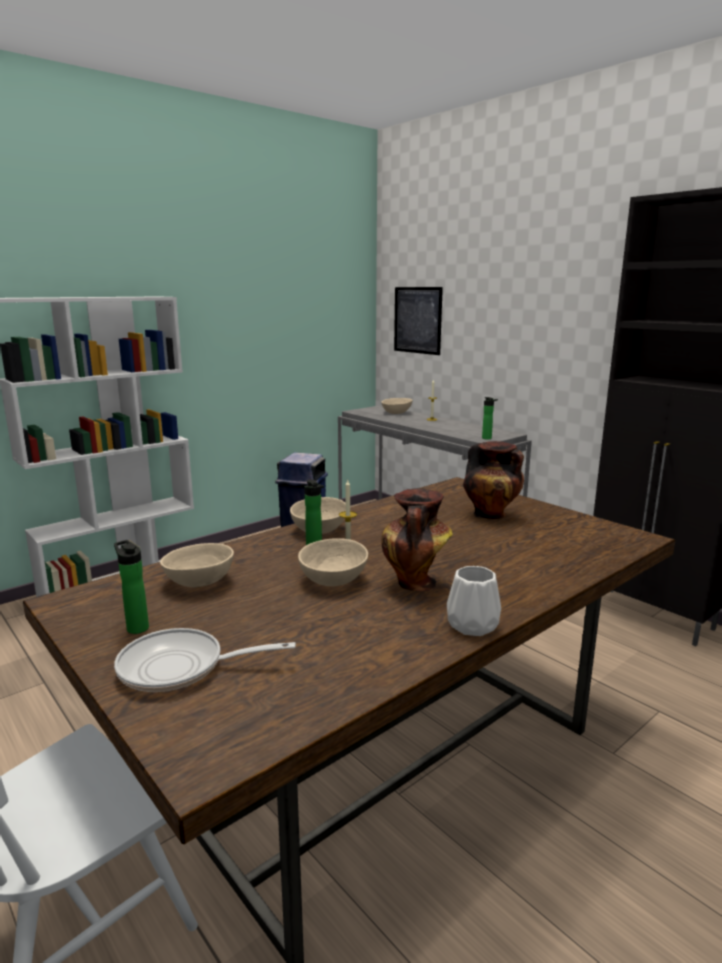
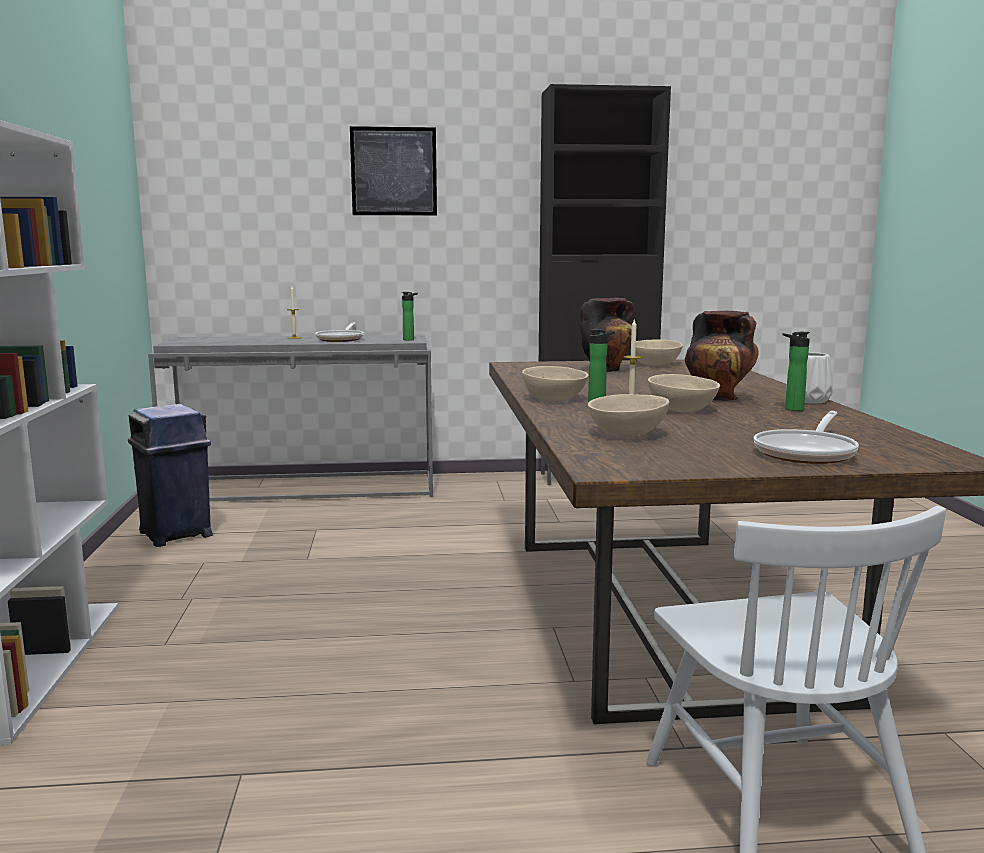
camera: 55 degrees left, 5 degrees down
(136, 627) = (708, 456): bottle -> bottle (791, 409)
(396, 413) = (230, 339): beige bowl -> beige bowl (655, 364)
(417, 320) = (229, 213): picture -> picture (394, 171)
(449, 427) = (341, 339): none -> frying pan

